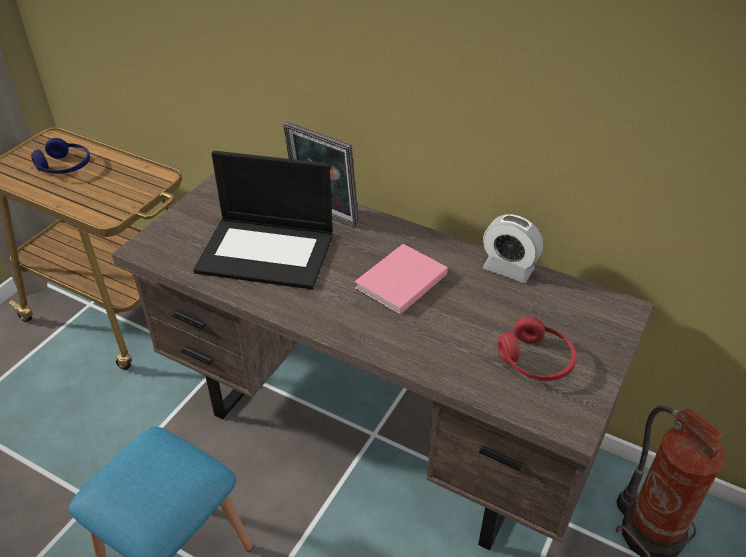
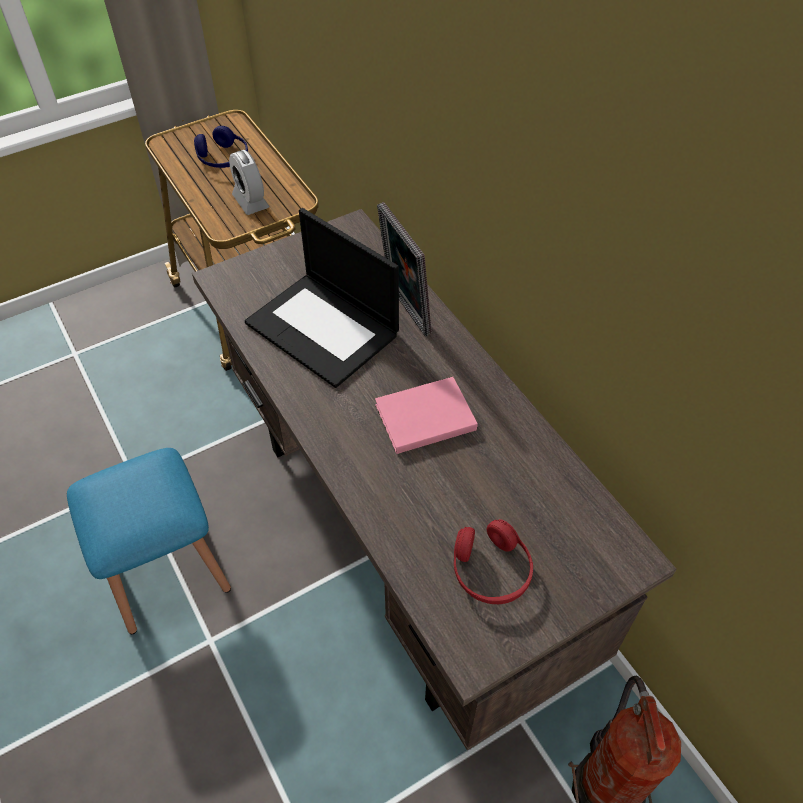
camera: 30 degrees right, 10 degrees up
(508, 269) = (545, 453): alarm clock -> alarm clock (250, 201)

